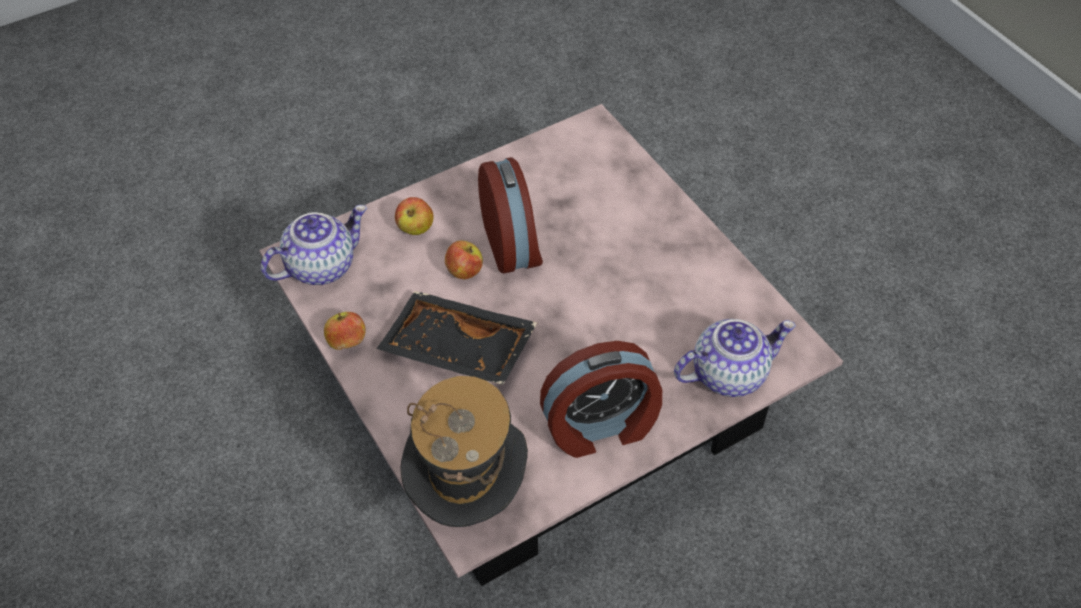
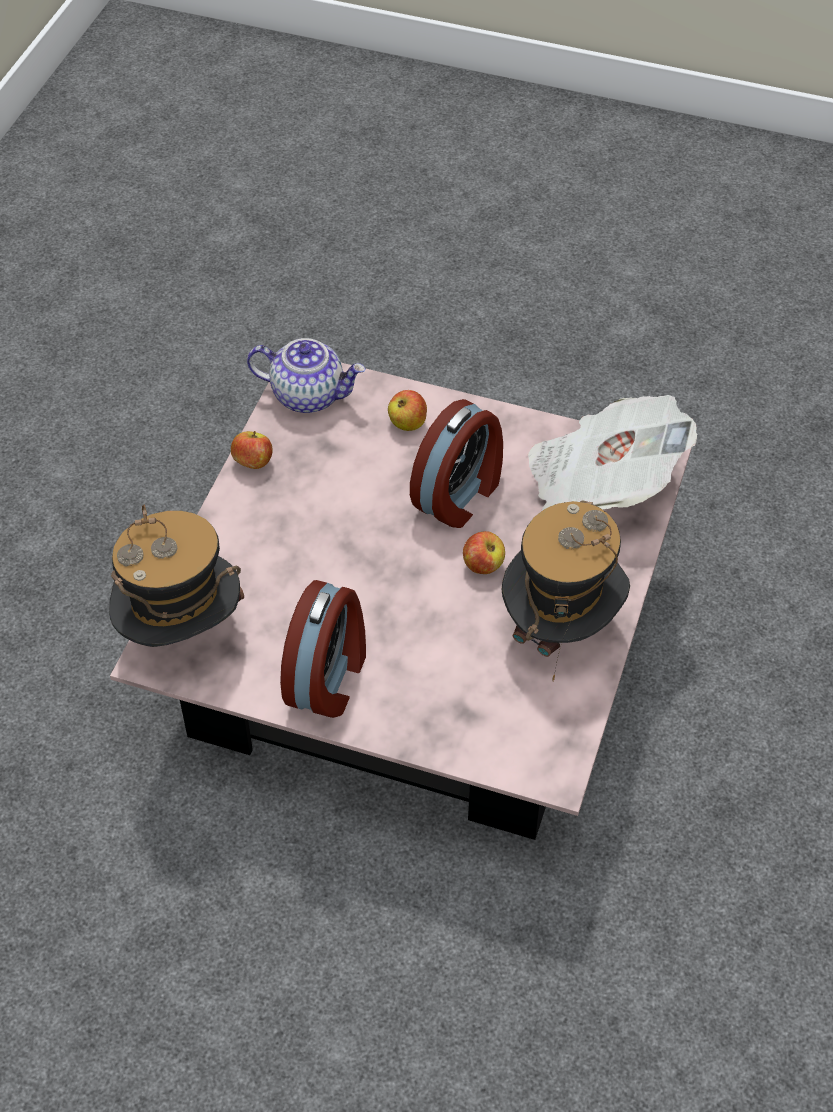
camera: 50 degrees right, 0 degrees up
(456, 351) = (312, 534): black tray -> none
(464, 271) = (396, 484): apple -> apple (483, 565)
(583, 164) = (602, 482): none -> newspaper
(600, 427) = (329, 678): alarm clock -> alarm clock turned 105 degrees counterclockwise
(684, 268) = (560, 629): none -> hat
(729, 373) = (475, 733): teapot -> none

